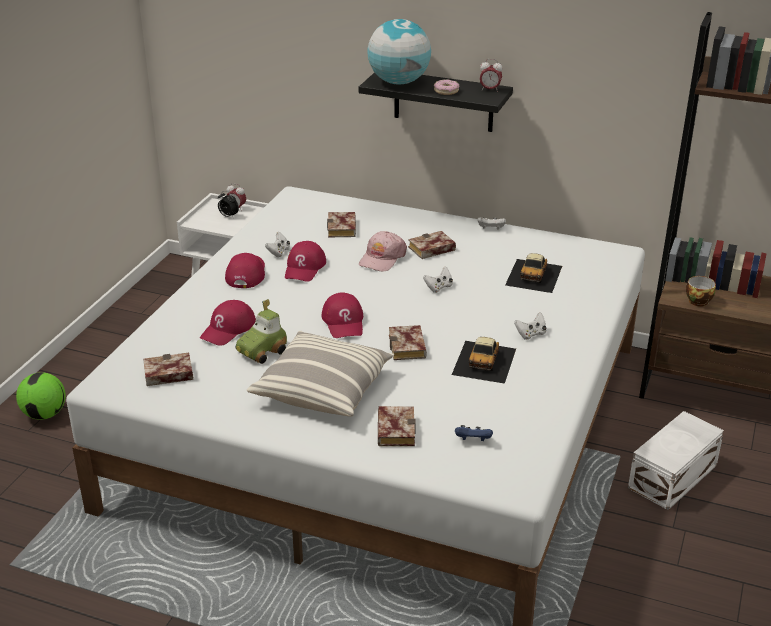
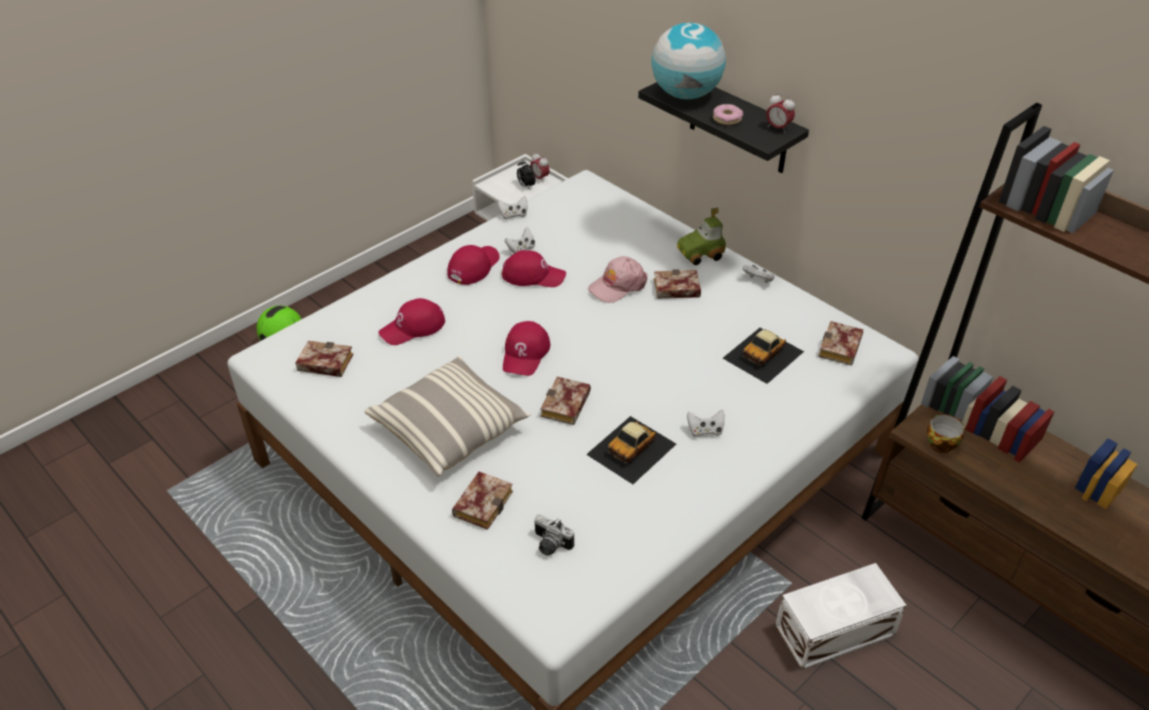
camera: 25 degrees right, 10 degrees up
(262, 351) = (424, 364): toy car -> toy car (700, 254)
(305, 267) = (533, 275): red cap -> red cap turned 120 degrees counterclockwise
(343, 229) = (603, 238): book -> book (841, 349)
(438, 287) = (650, 340): white game controller -> white game controller (513, 215)
(473, 441) = (549, 545): blue game controller -> camera

